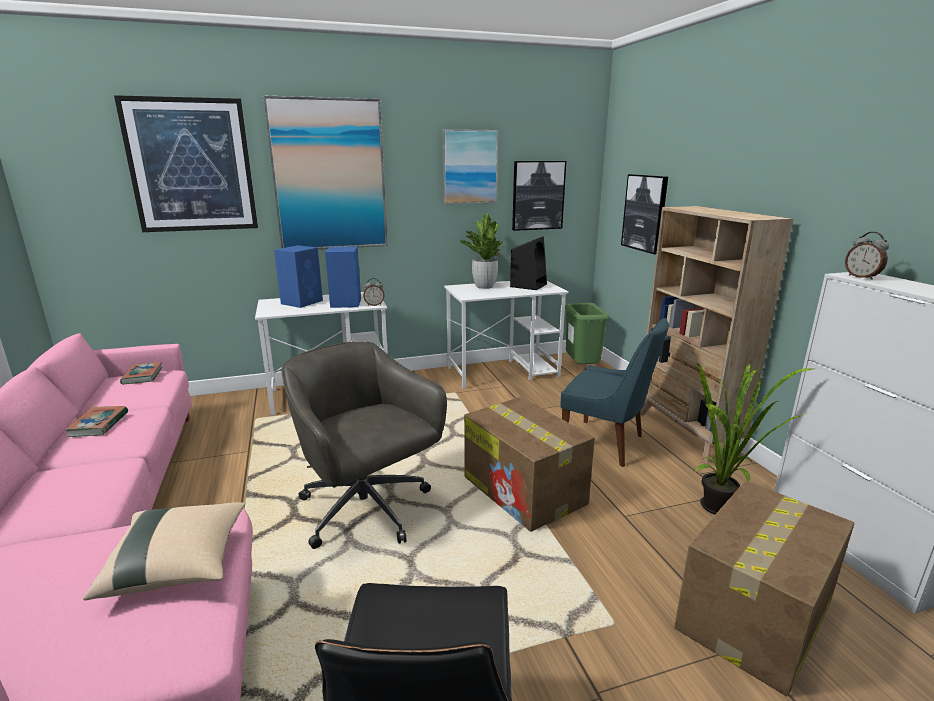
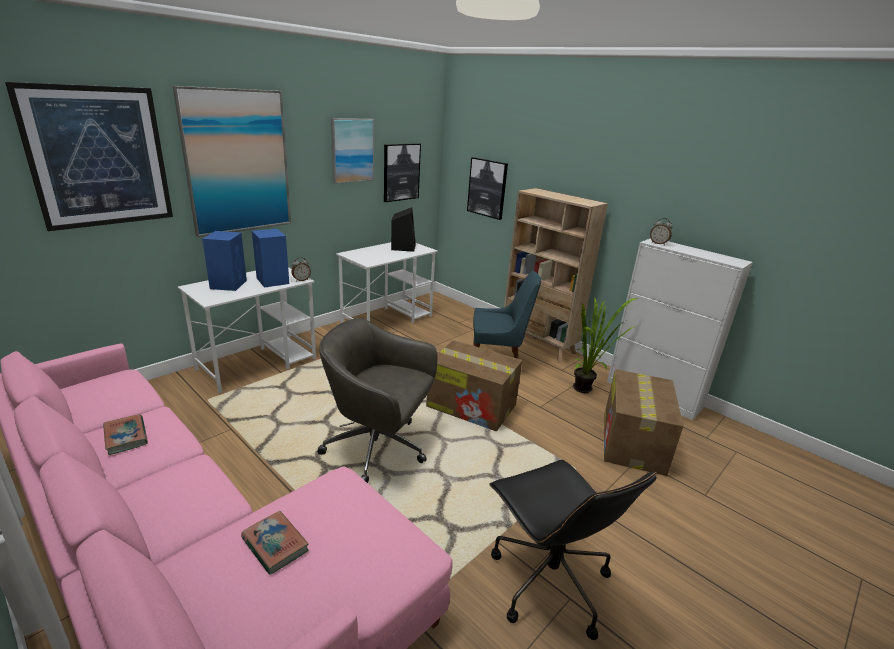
camera: 30 degrees left, 5 degrees up
(142, 376) = (103, 382): book -> book (275, 545)
(178, 565) = (352, 514): beige pillow -> none
(484, 286) = (370, 251): potted plant -> none
(582, 368) = (442, 307): green trash can -> none

